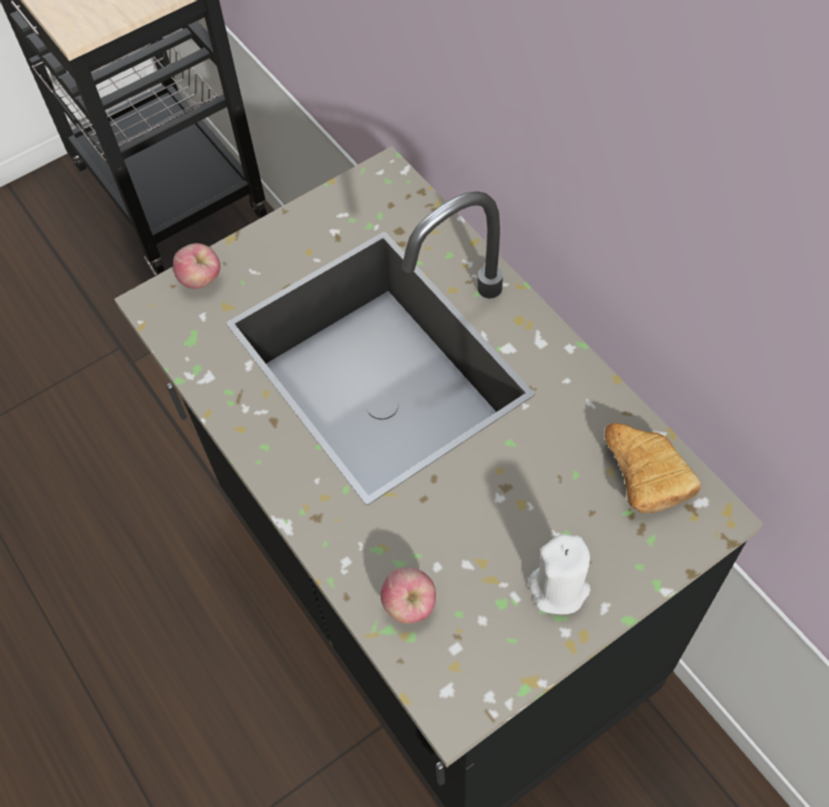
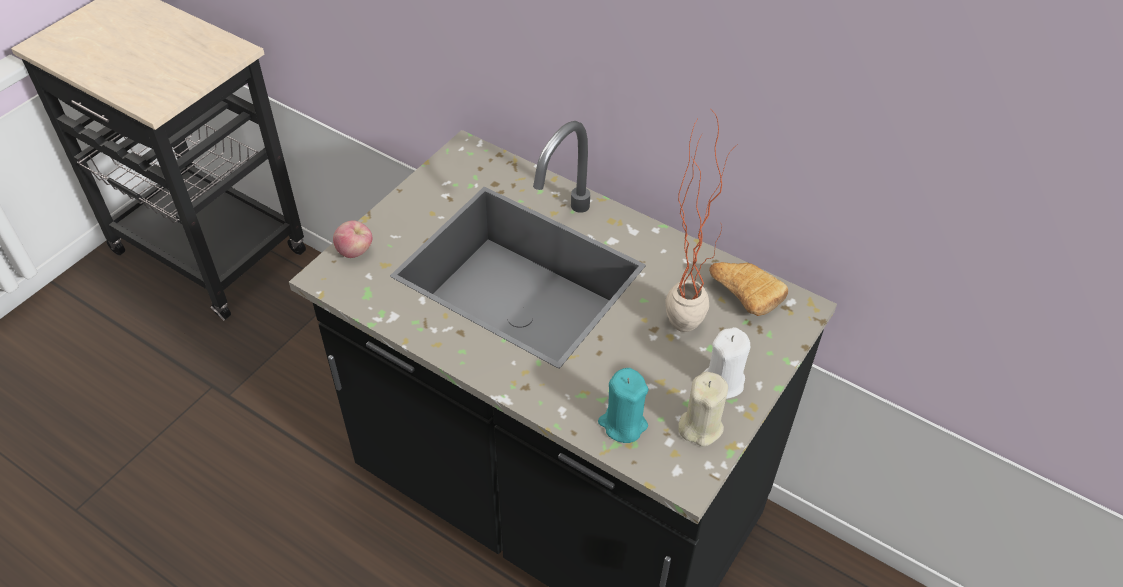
camera: 25 degrees left, 10 degrees down
(409, 605) = (622, 424): apple -> turquoise candle
(503, 641) = (700, 426): none -> beige candle
(554, 479) = (686, 315): none -> potted plant

